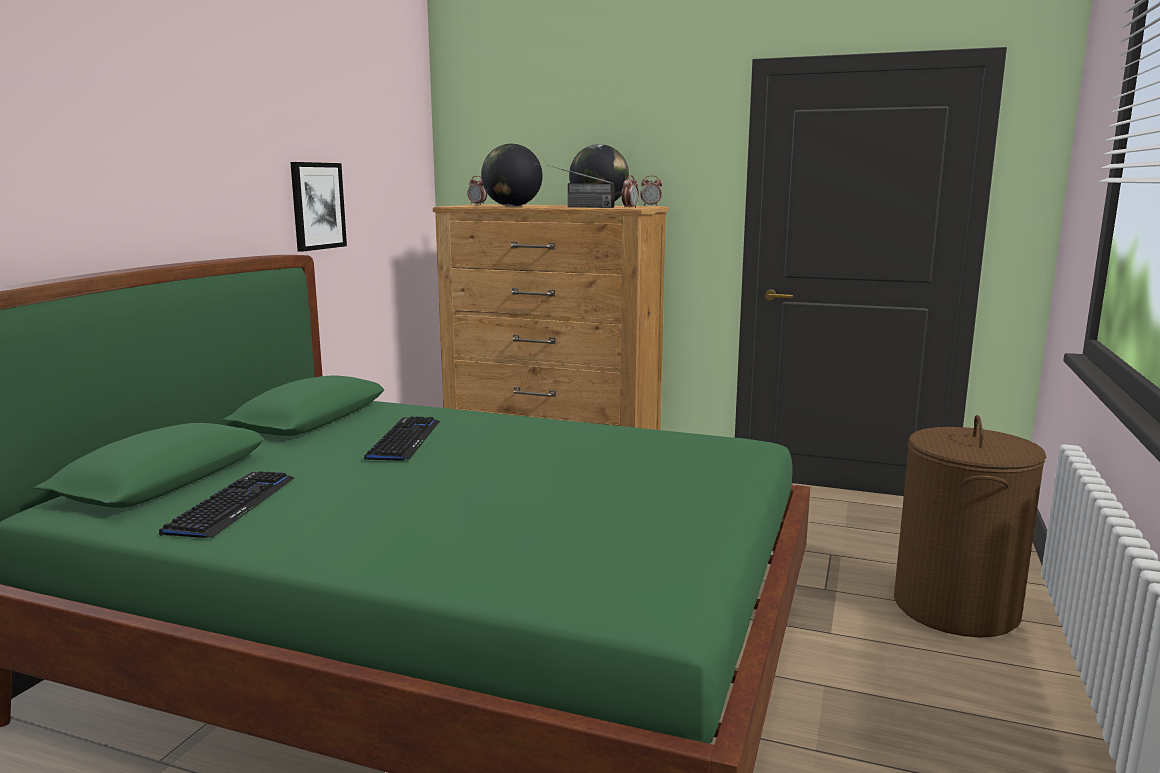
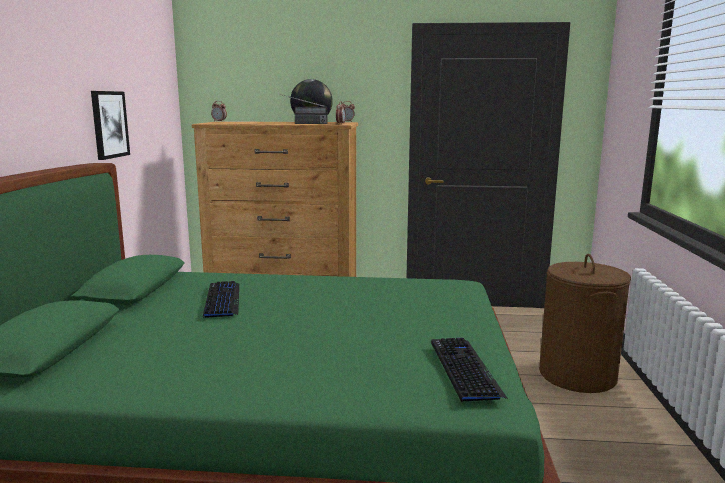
camera: 15 degrees left, 0 degrees up
(232, 506) = (122, 365): keyboard -> keyboard (464, 369)
(512, 206) = (252, 123): globe -> none

